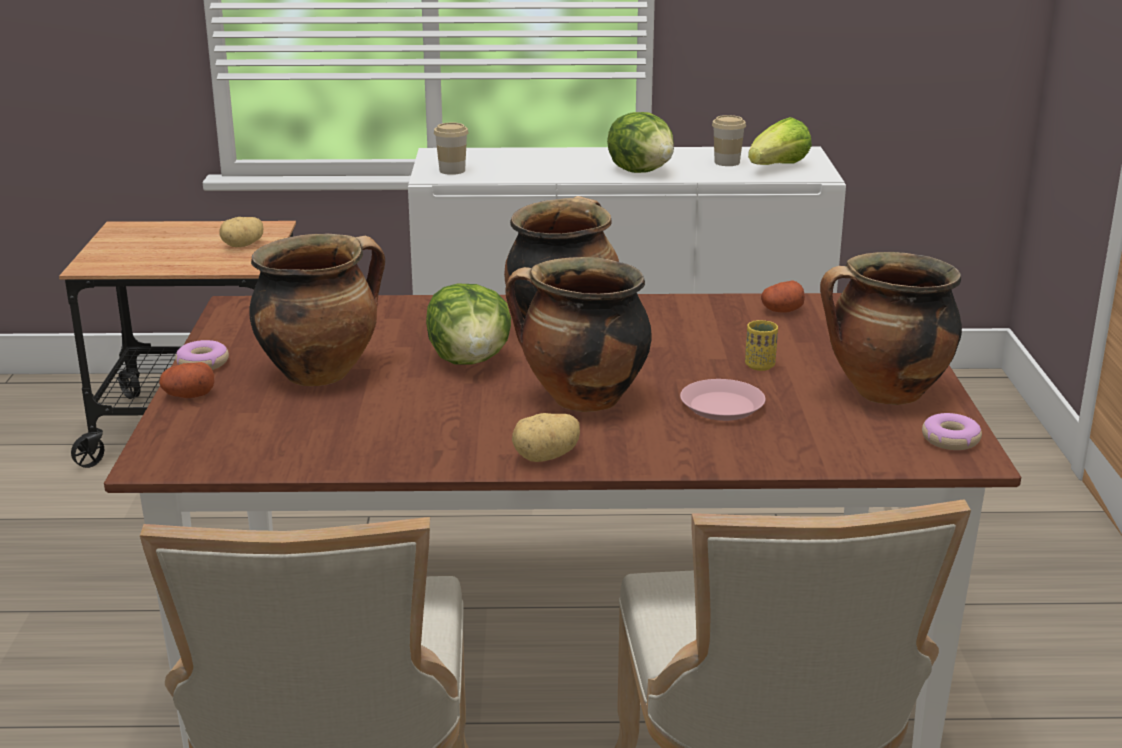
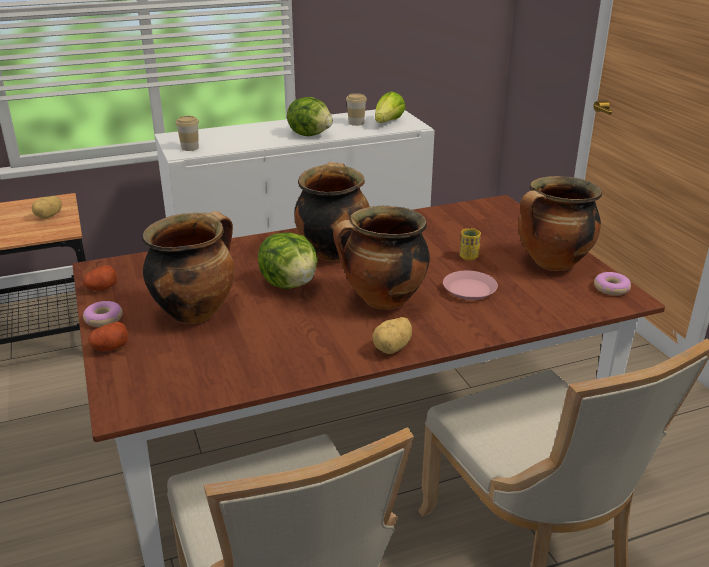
camera: 20 degrees left, 5 degrees up
(782, 311) = (451, 217): potato -> potato (102, 288)

